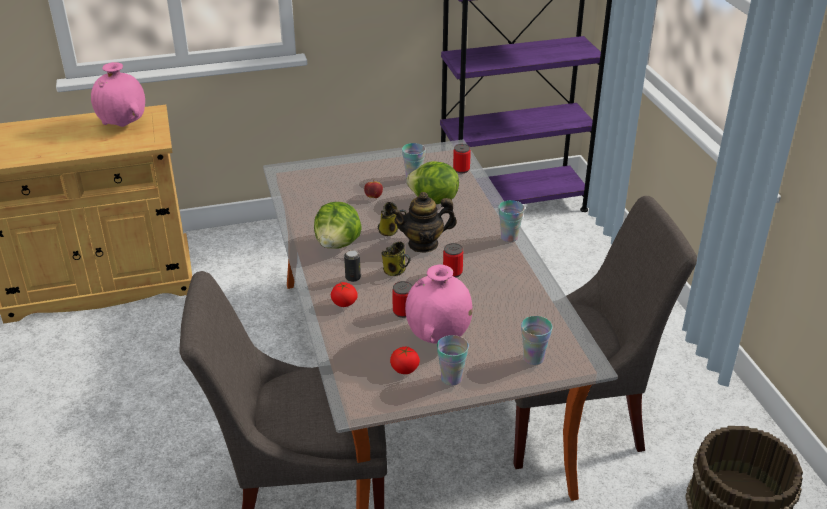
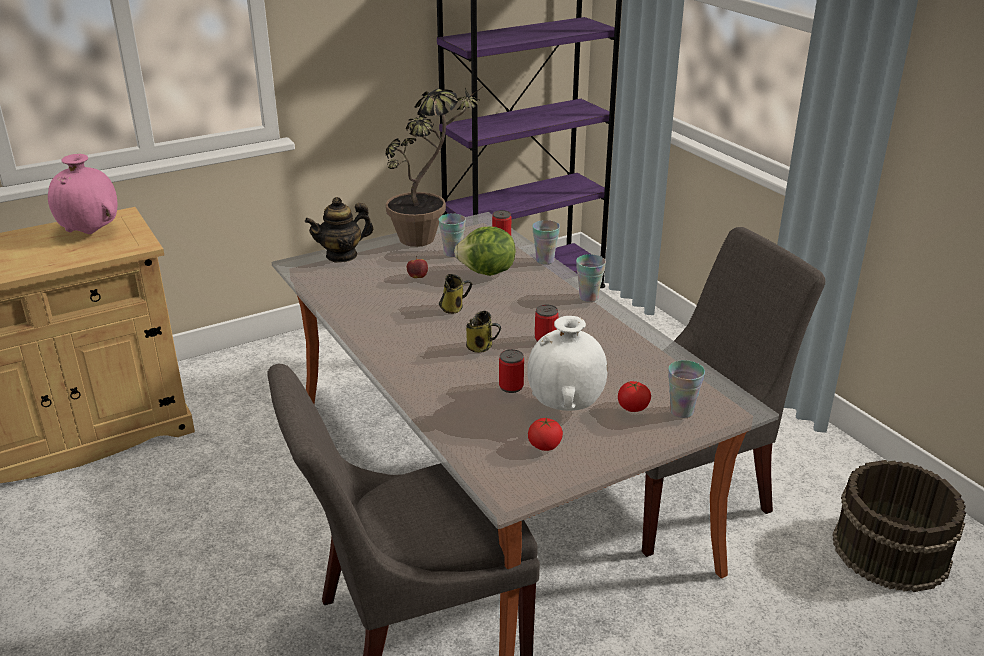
camera: 15 degrees left, 5 degrees down
(338, 244) = (400, 329): lettuce -> none
(344, 303) = (438, 388): tomato -> tomato (633, 408)
(353, 278) = (435, 361): can -> none
(401, 157) = (429, 236): none -> potted plant
(423, 244) = (498, 316): teapot -> teapot (342, 255)
(438, 338) = (565, 407): pink vase -> white vase
(451, 378) = (603, 446): cup -> cup (545, 260)

